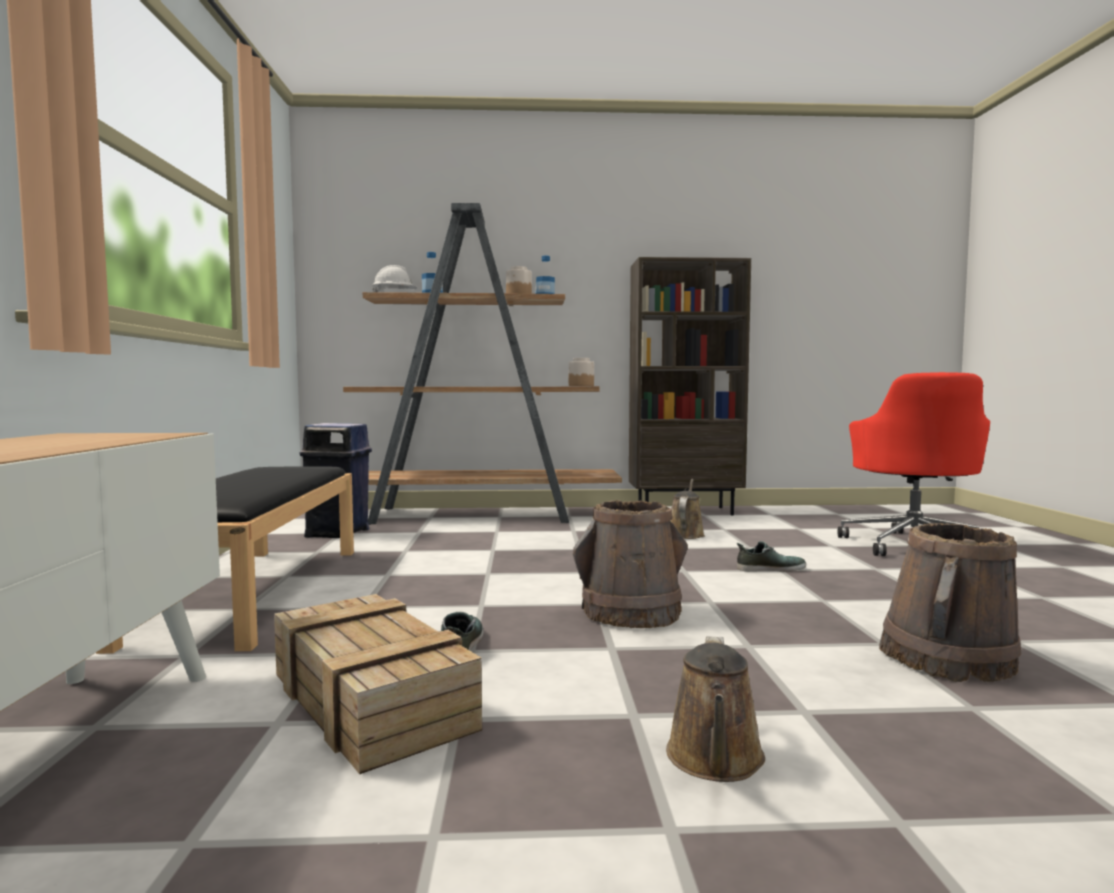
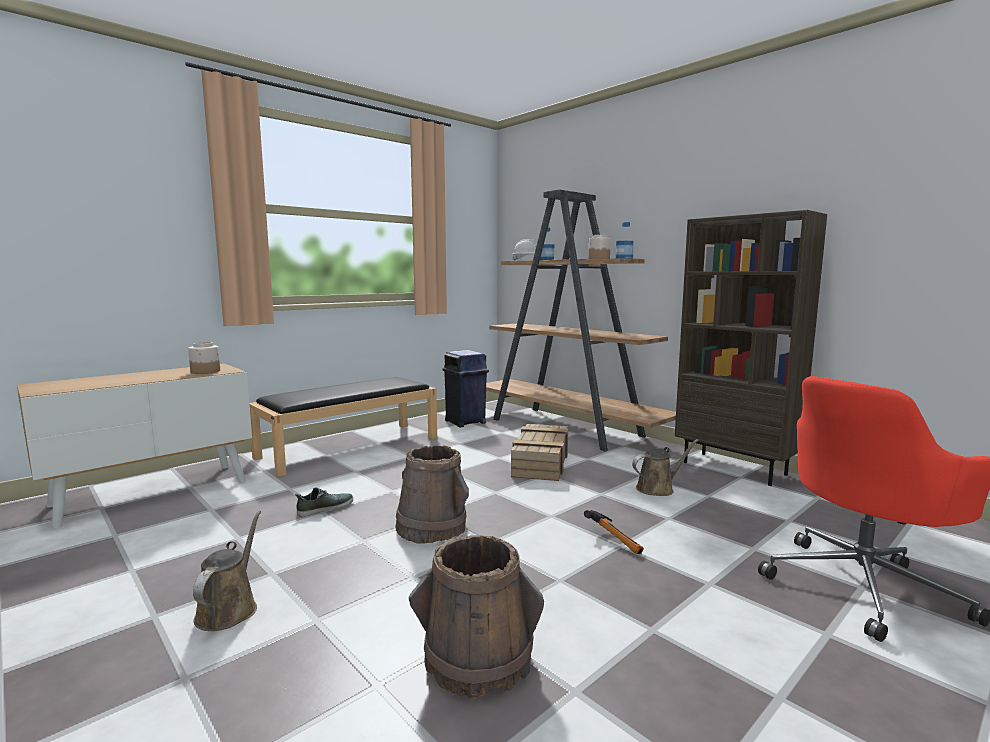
camera: 50 degrees right, 5 degrees up
(367, 699) = (245, 514): crate -> crate (540, 462)
(581, 386) = (638, 337): jar -> jar (206, 371)
(715, 761) = (229, 609): brown watering can -> brown watering can turned 120 degrees clockwise
(770, 568) = (616, 541): shoe -> hammer

